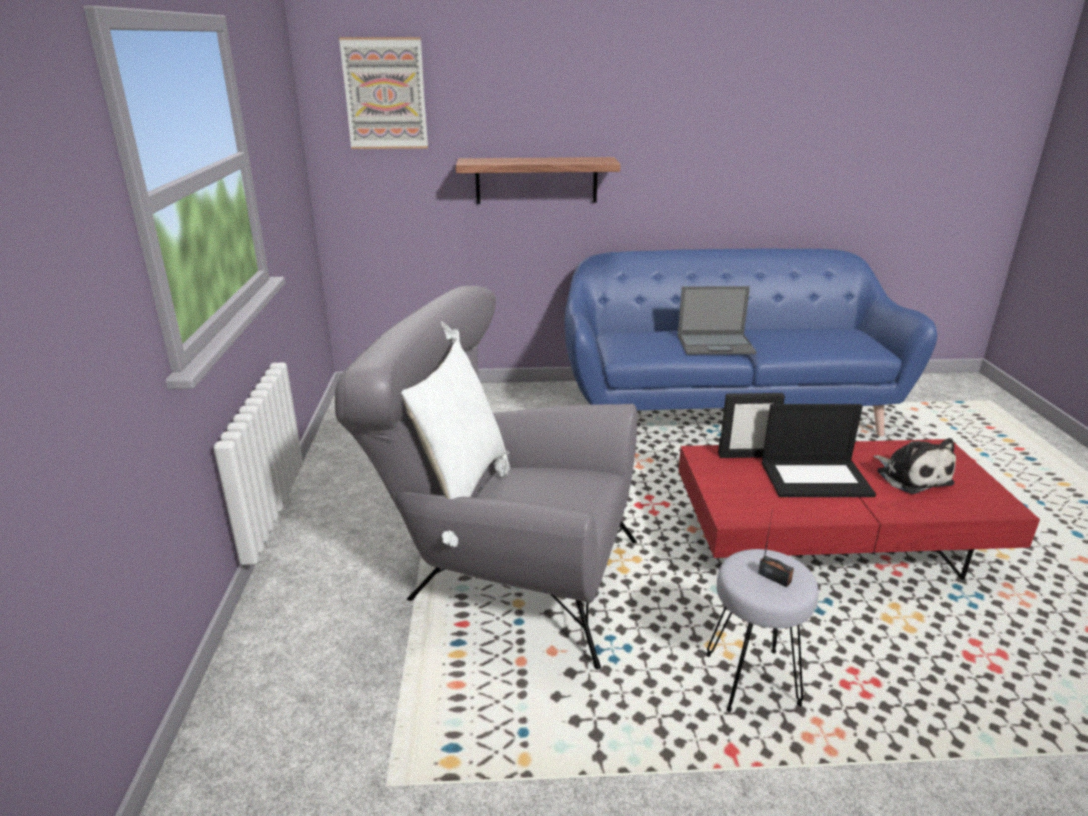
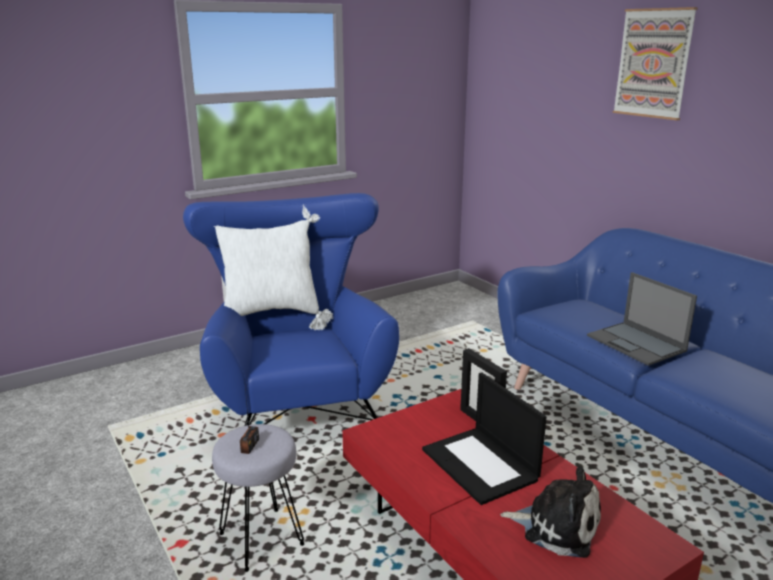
camera: 60 degrees right, 5 degrees down
(385, 94) = (511, 61): picture -> picture (653, 63)
(504, 580) = (298, 405): grey armchair -> blue armchair
(536, 180) = (599, 146): shelf -> none
(911, 476) = (556, 526): plush toy -> plush toy turned 105 degrees counterclockwise

